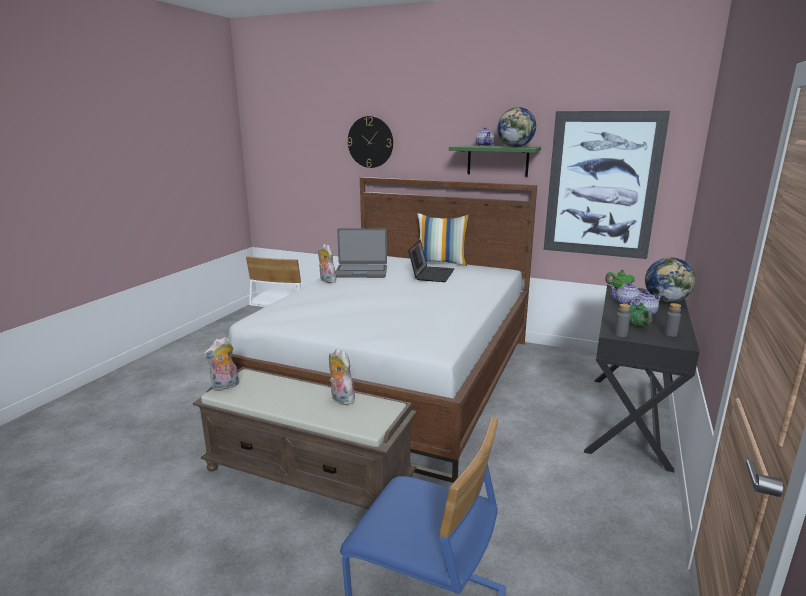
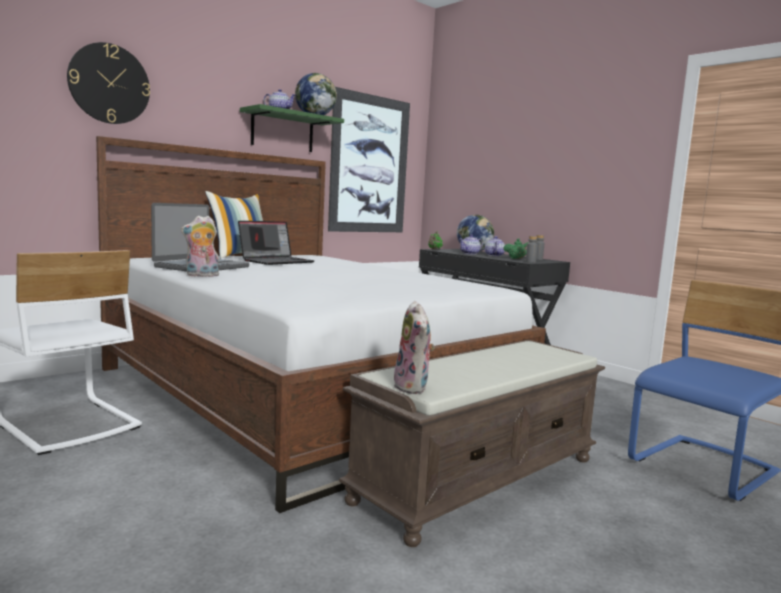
camera: 65 degrees left, 10 degrees down
(340, 399) = (503, 353): plush toy -> none
(431, 274) = (276, 261): laptop -> laptop turned 90 degrees clockwise

